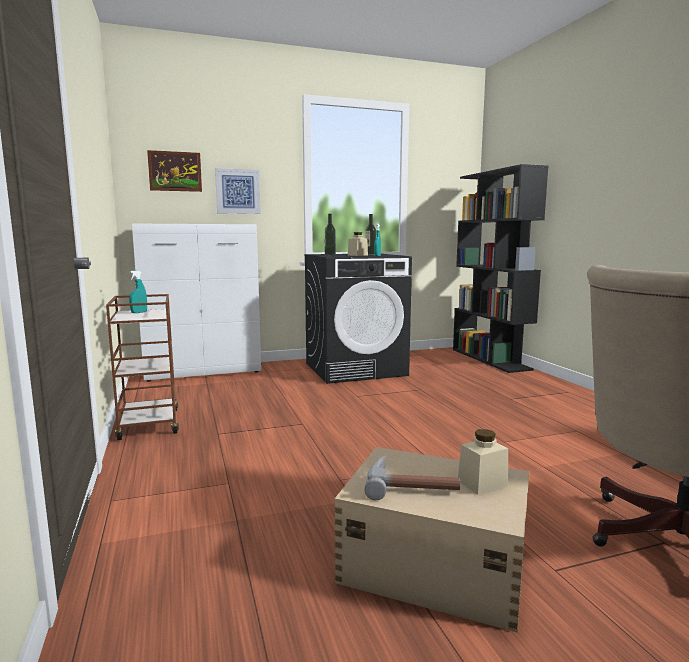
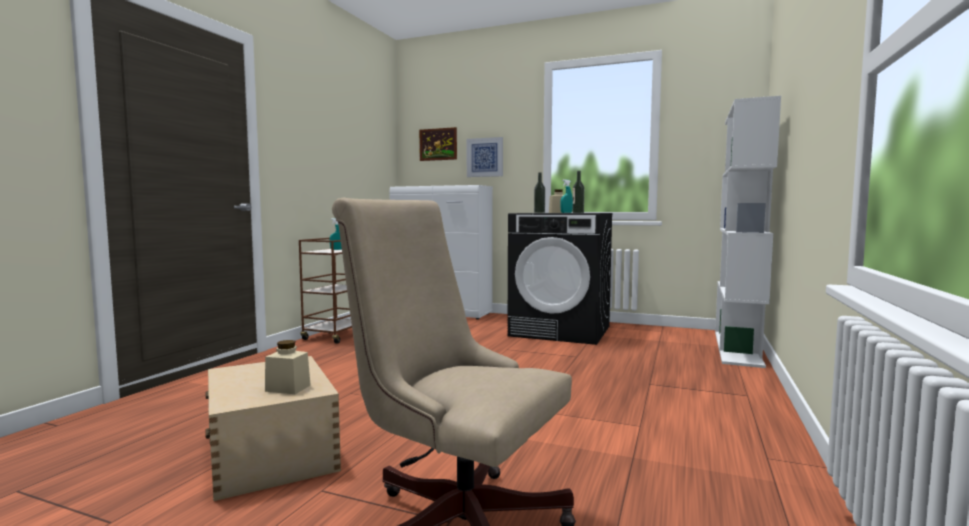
camera: 40 degrees right, 5 degrees down
(412, 486) = (253, 376): hammer -> none
(490, 359) = (738, 348): black bookcase -> white bookcase

